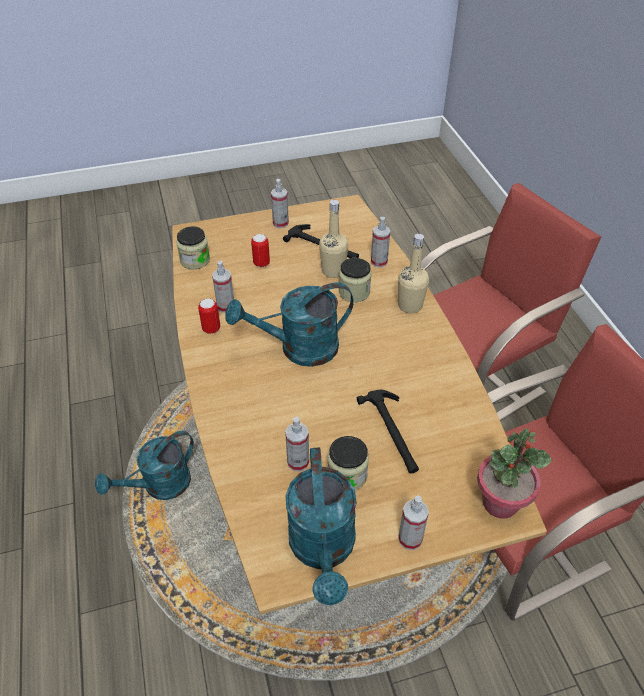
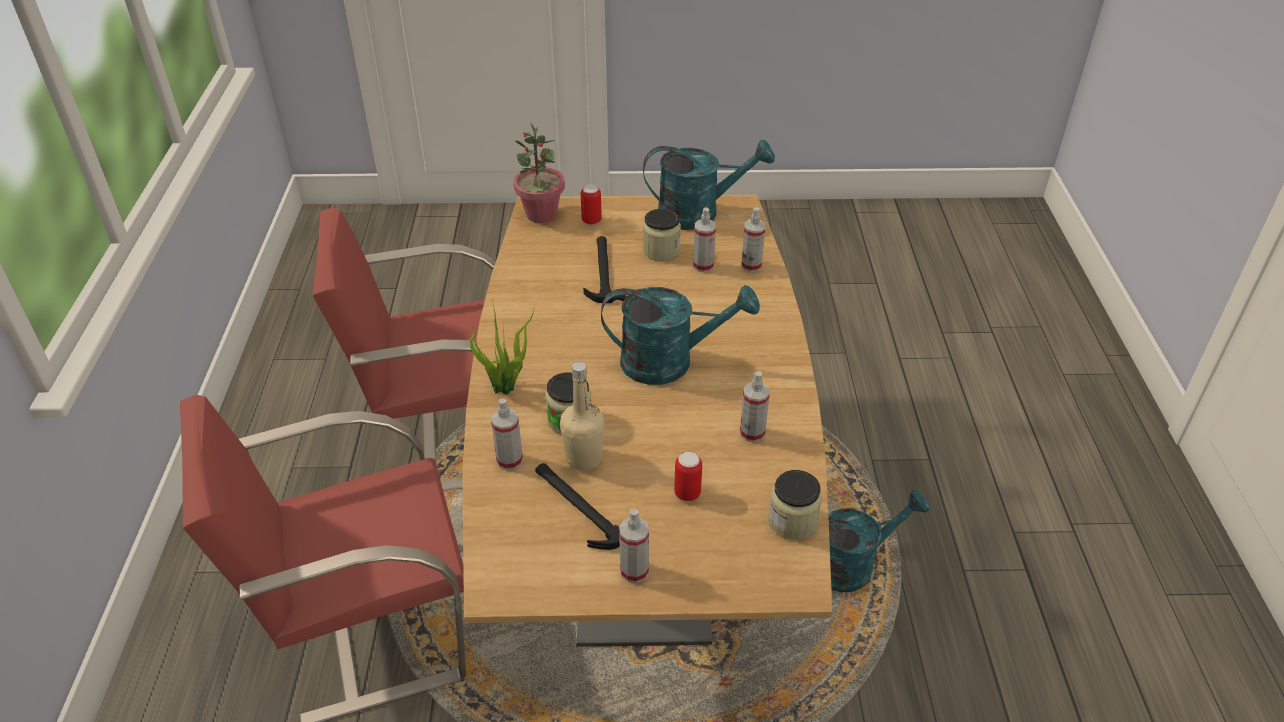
camera: 165 degrees left, 5 degrees down
(211, 329) = (775, 406): can -> can (591, 221)
(323, 550) = (699, 213): turquoise watering can -> turquoise watering can turned 75 degrees clockwise
(410, 305) = (507, 388): beige bottle -> potted plant
(410, 539) = (628, 208): spray bottle -> spray bottle (751, 265)

